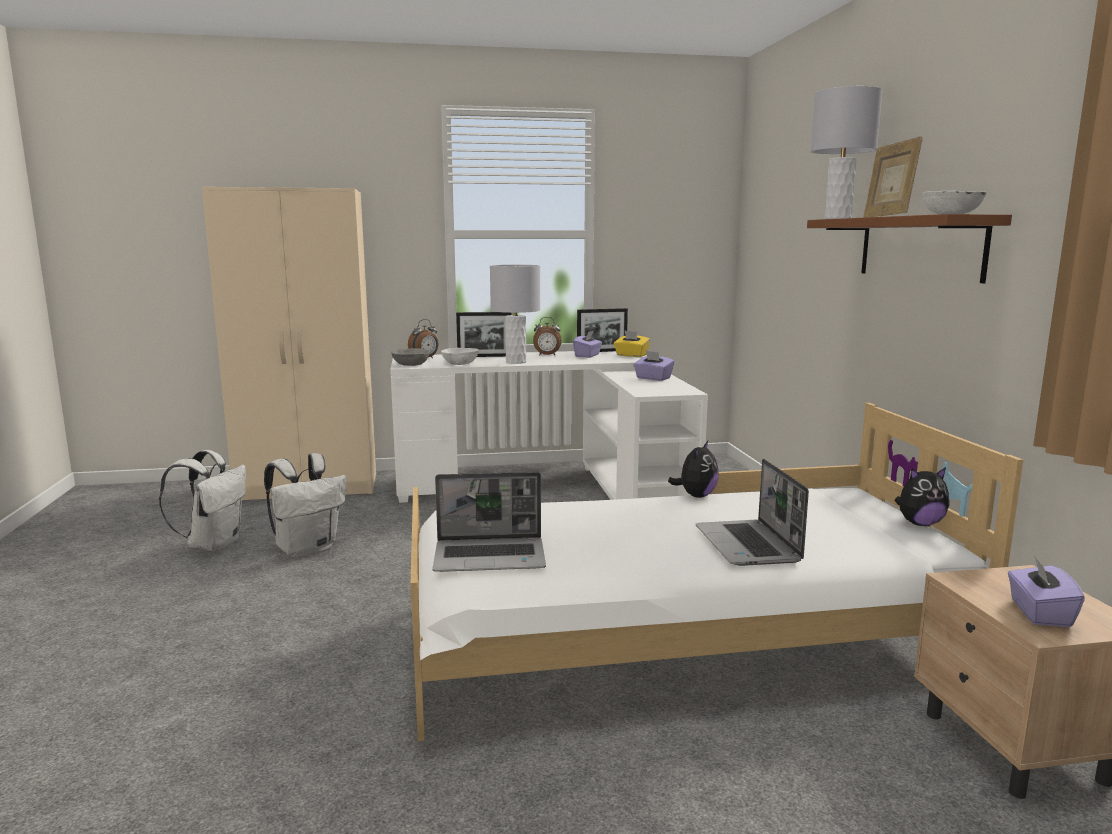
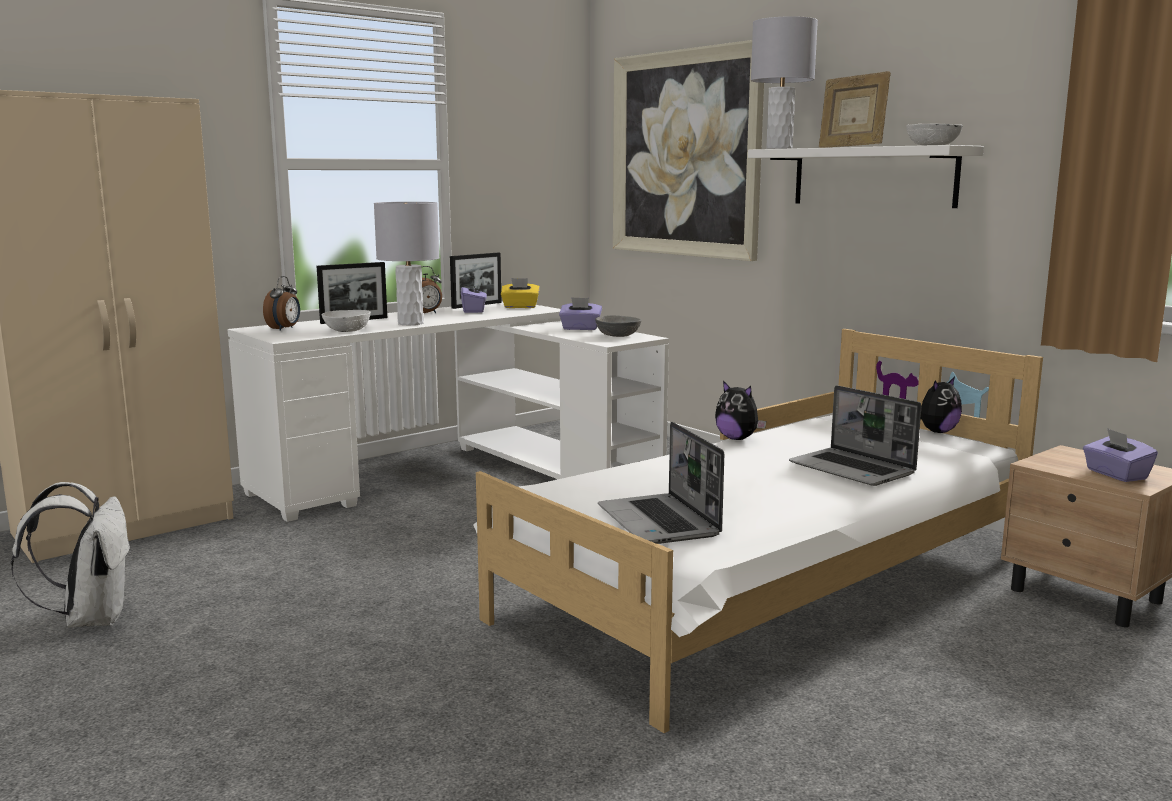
camera: 30 degrees left, 0 degrees up
(308, 549) = (244, 595): white backpack -> none
(410, 365) = (286, 337): grey bowl -> grey bowl (617, 336)
(491, 557) = (660, 522): laptop -> laptop turned 105 degrees clockwise
(696, 496) = (737, 438): plush toy -> plush toy turned 135 degrees clockwise
(793, 224) = (685, 154): none -> picture
(919, 247) = (873, 177): brown shelf -> white shelf

